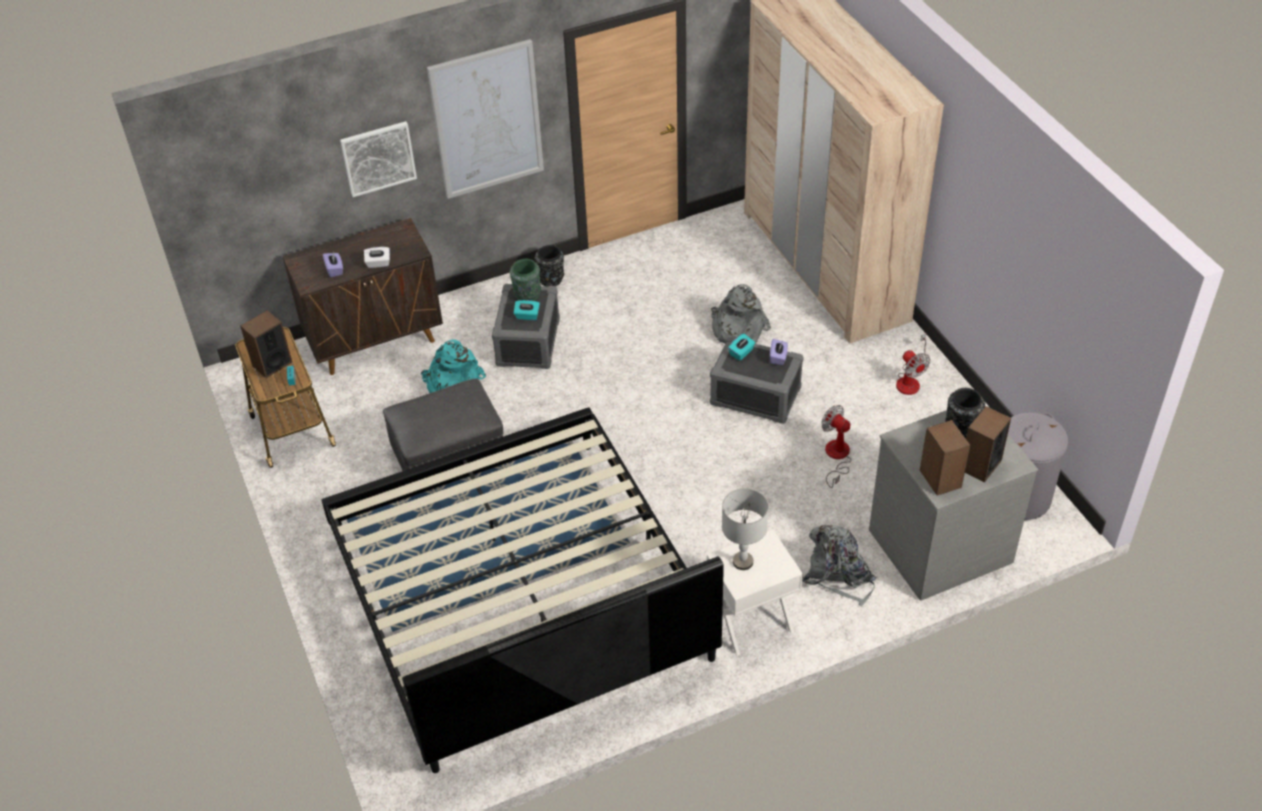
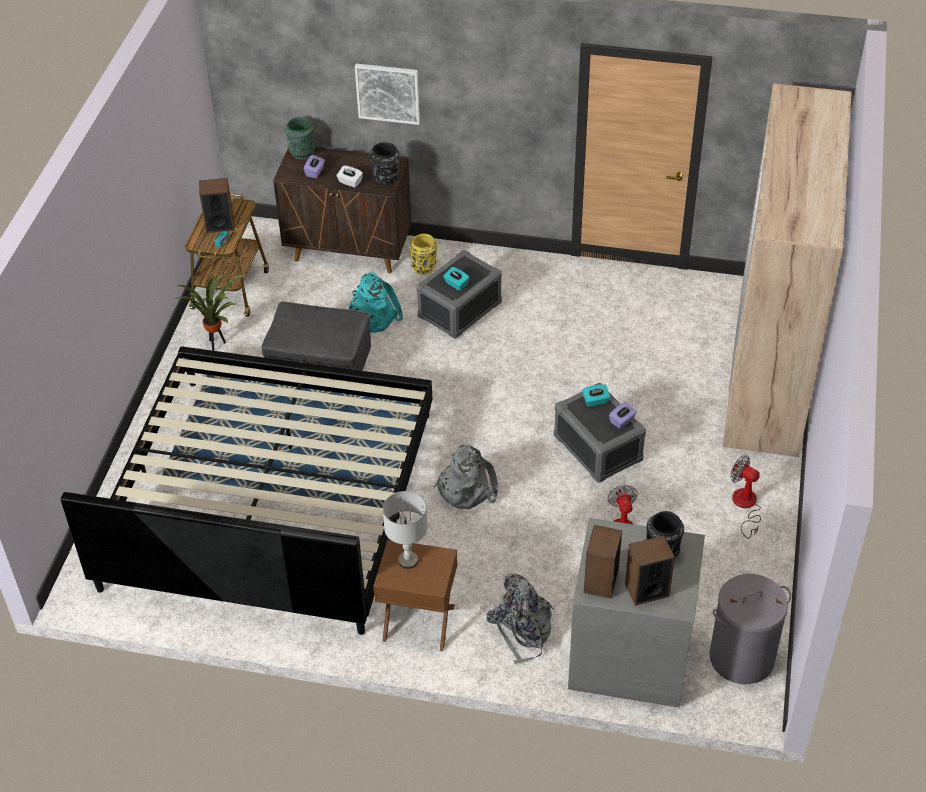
camera: 35 degrees right, 0 degrees up
(329, 487) = (217, 345): none -> potted plant
(460, 322) = (424, 267): none -> yellow vase
(487, 119) = (494, 97): picture -> none
(527, 295) = (472, 267): green vase -> green vase (302, 153)
(551, 279) = (526, 267): black vase -> black vase (386, 178)
(737, 329) = (637, 385): grey backpack -> grey backpack (466, 487)
(752, 622) = (418, 623): white nightstand -> brown nightstand
(910, 380) = (745, 506): fan -> fan turned 120 degrees clockwise

